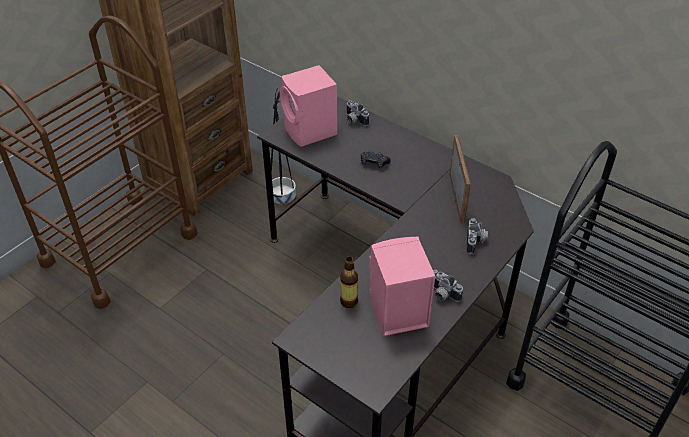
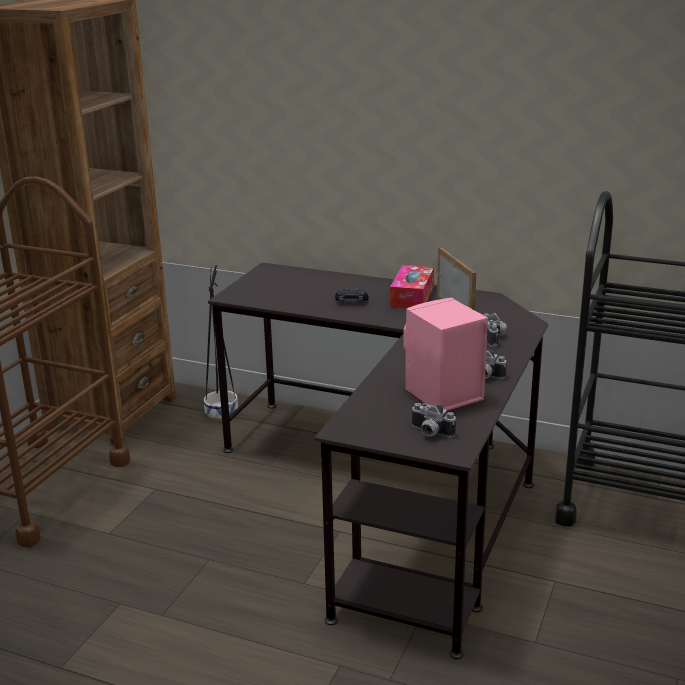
camera: 15 degrees left, 20 degrees down
(310, 132) = (268, 290): pink speaker -> none
(349, 301) = (385, 396): bottle -> none
(354, 120) = (311, 278): camera -> camera (429, 433)
(429, 165) = (412, 296): none -> tissue box

